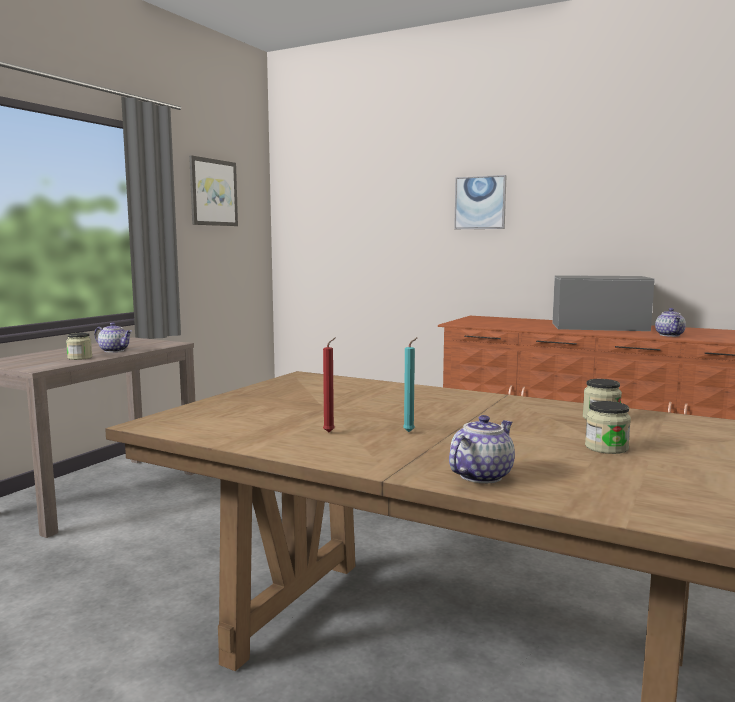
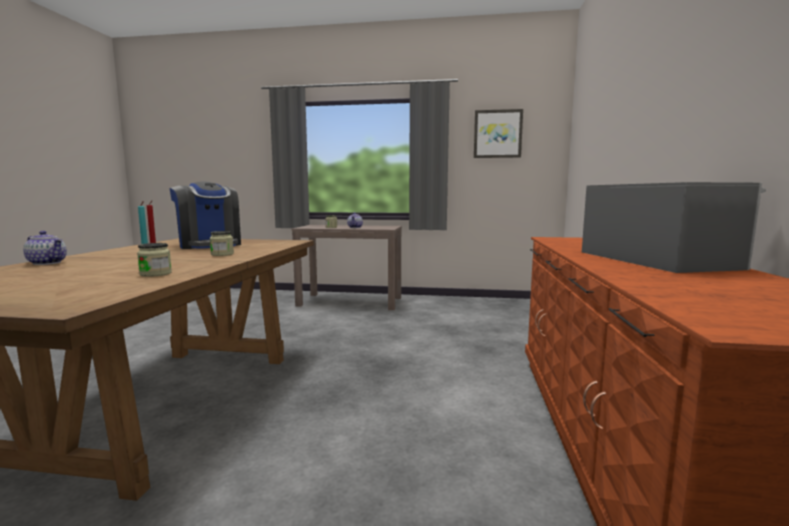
camera: 70 degrees right, 0 degrees up
(305, 408) = (209, 245): none -> coffee machine
(480, 203) = (650, 103): picture -> none
(606, 448) = (73, 275): jar -> jar (222, 254)
(670, 335) = (647, 278): teapot -> none

